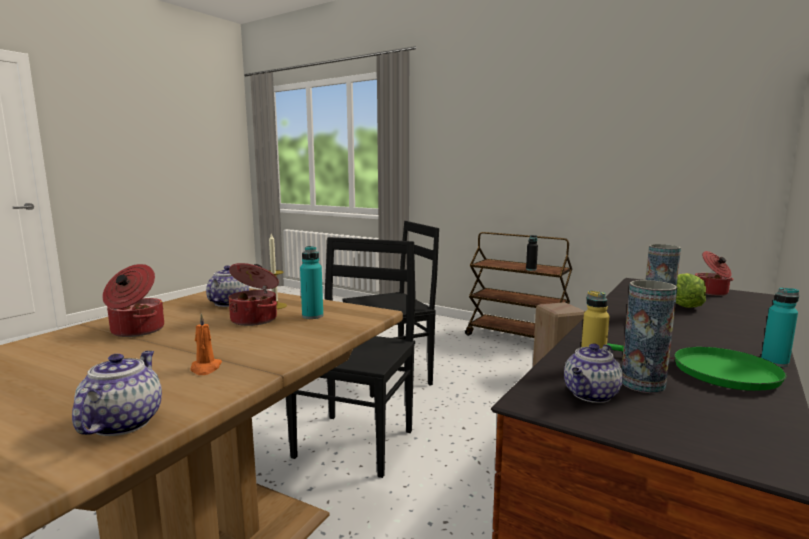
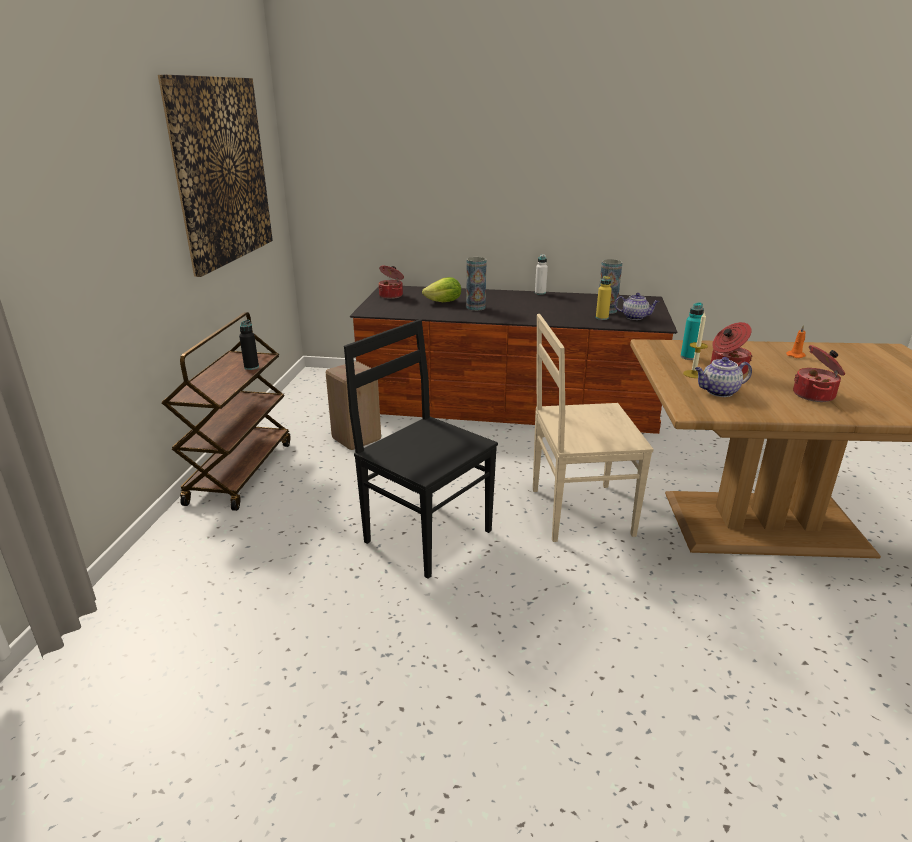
camera: 115 degrees left, 15 degrees up
(123, 422) = (848, 350): teapot -> none
(356, 442) = (577, 512): black chair -> beige chair
(634, 140) = (221, 171): none -> picture
(716, 372) = (571, 301): green frying pan -> none
(774, 362) = (540, 293): turquoise bottle -> white bottle

